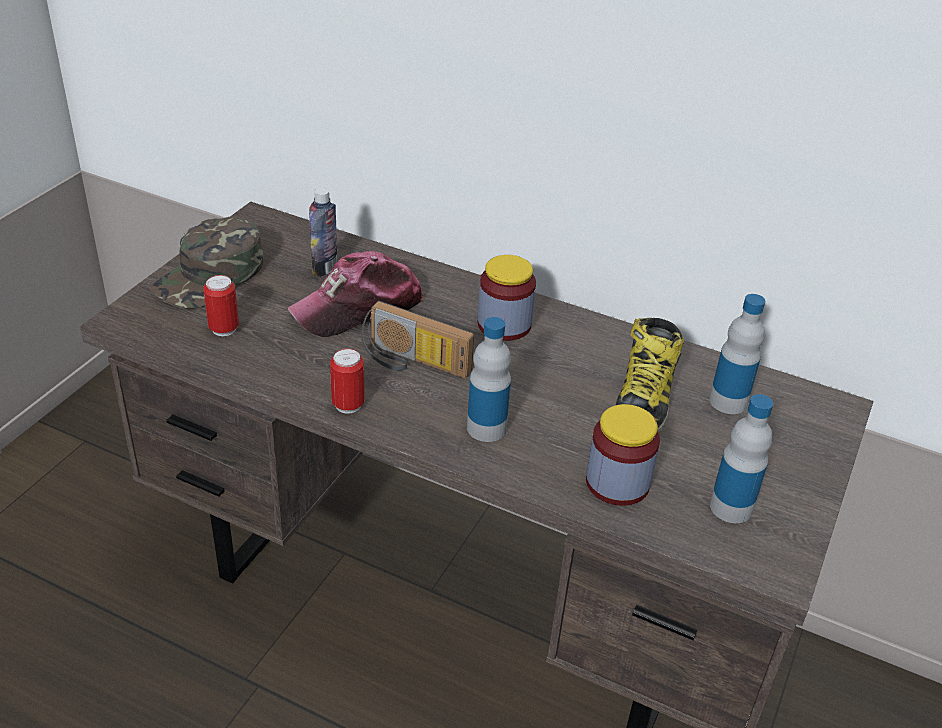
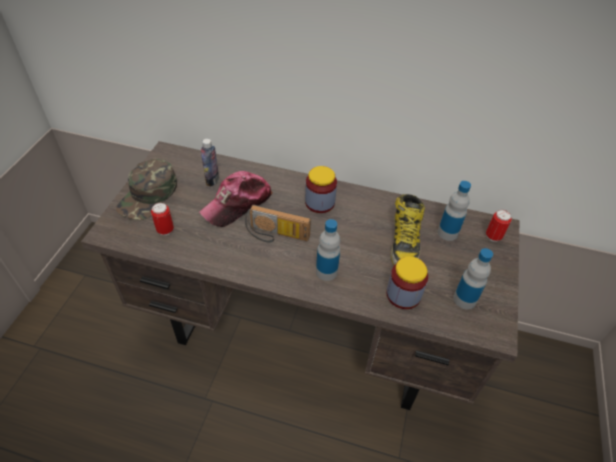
camera: 10 degrees left, 10 degrees up
(348, 405) = (247, 269): can -> can (493, 236)

